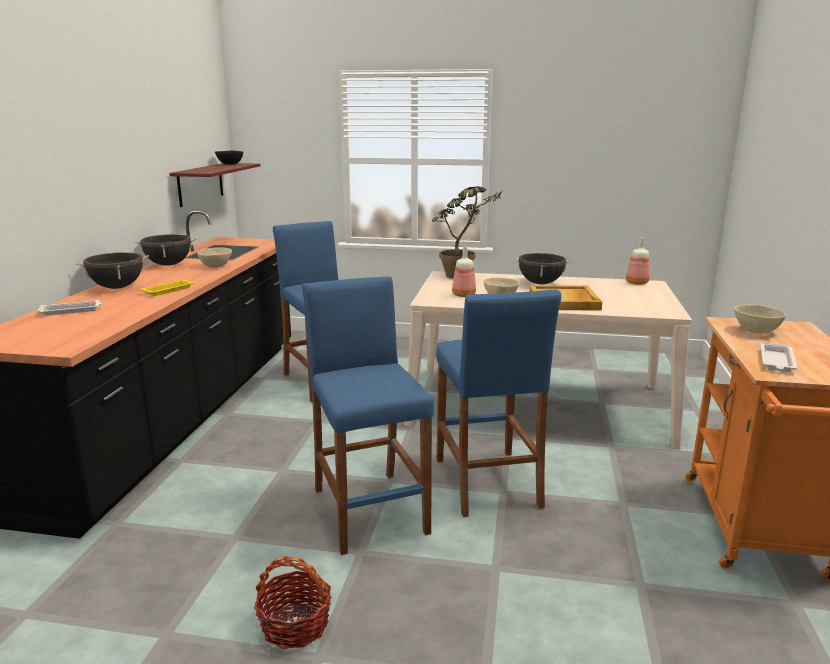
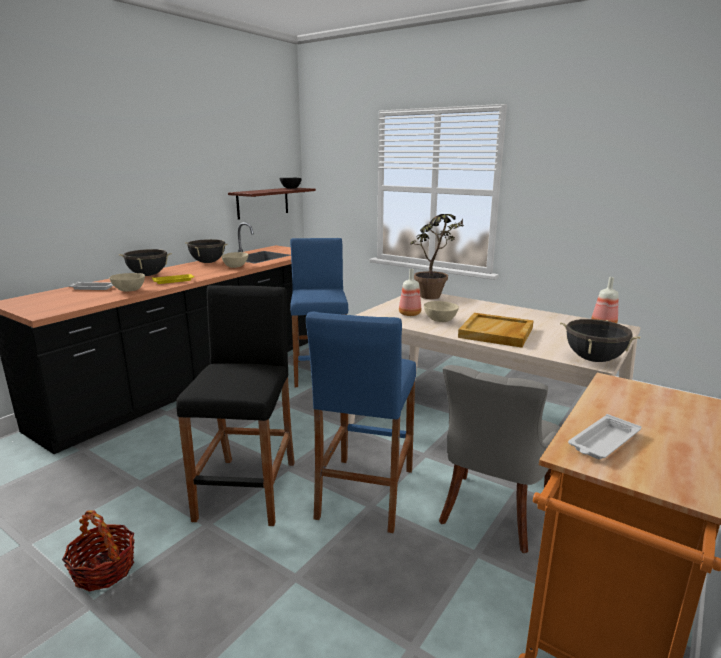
camera: 25 degrees right, 0 degrees up
(369, 510) = (248, 489): blue stool -> black stool
(540, 283) = (498, 312): black cooking pot -> black cooking pot (593, 360)
(607, 470) = (492, 513): none -> grey chair
(755, 331) = (634, 400): beige bowl -> beige bowl (128, 290)

